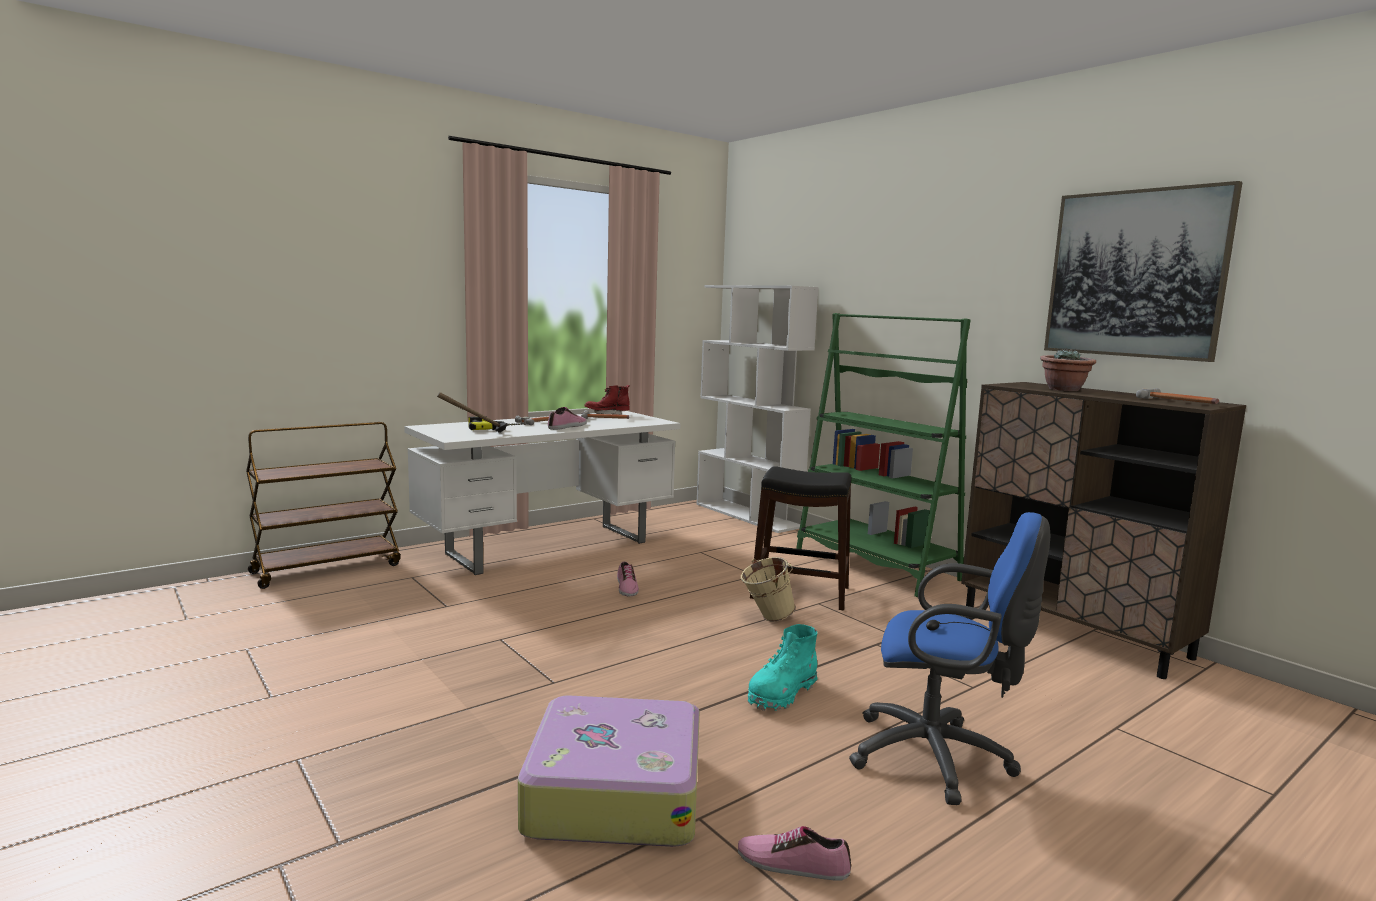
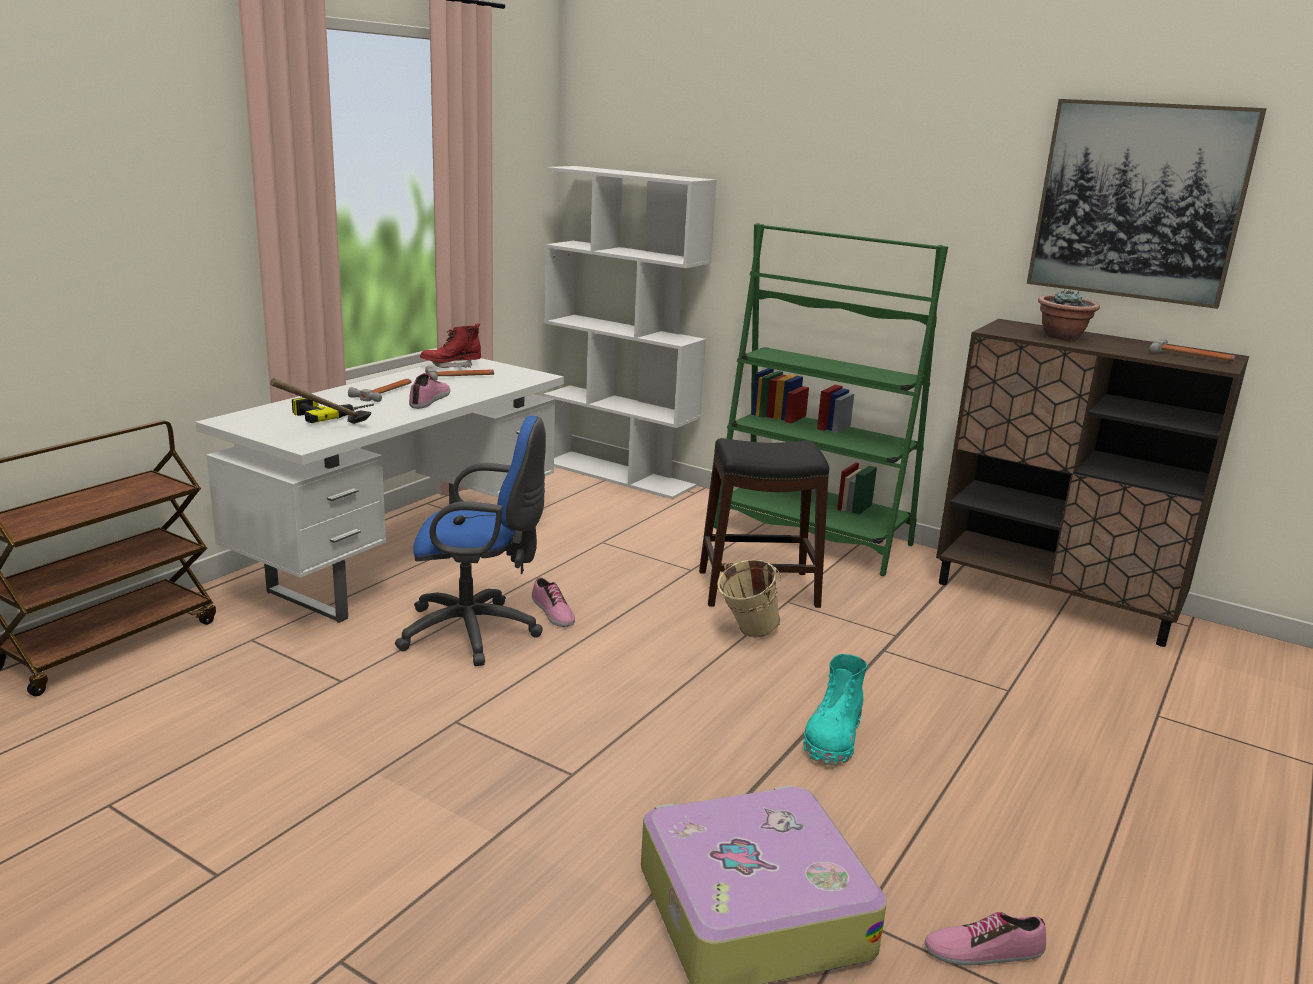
camera: 20 degrees left, 10 degrees up
(939, 759) = (1032, 789): blue office chair -> blue office chair (476, 633)

